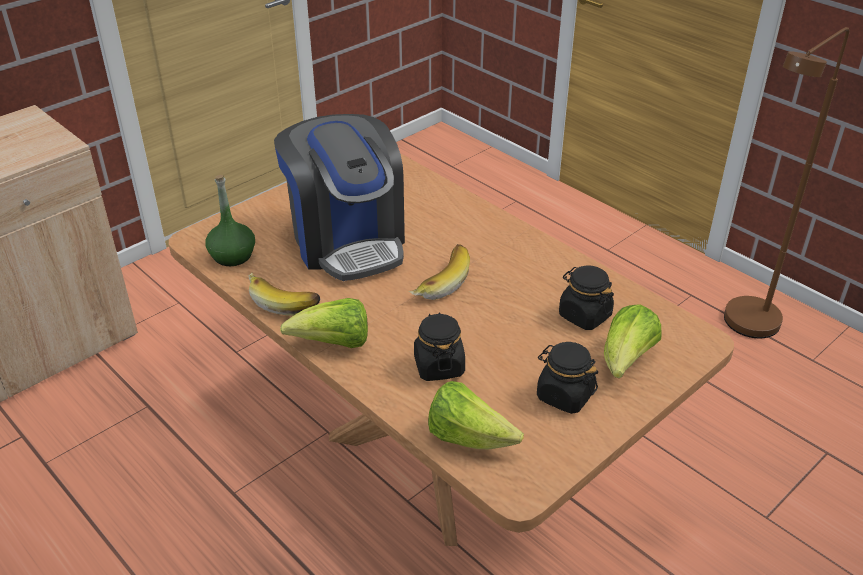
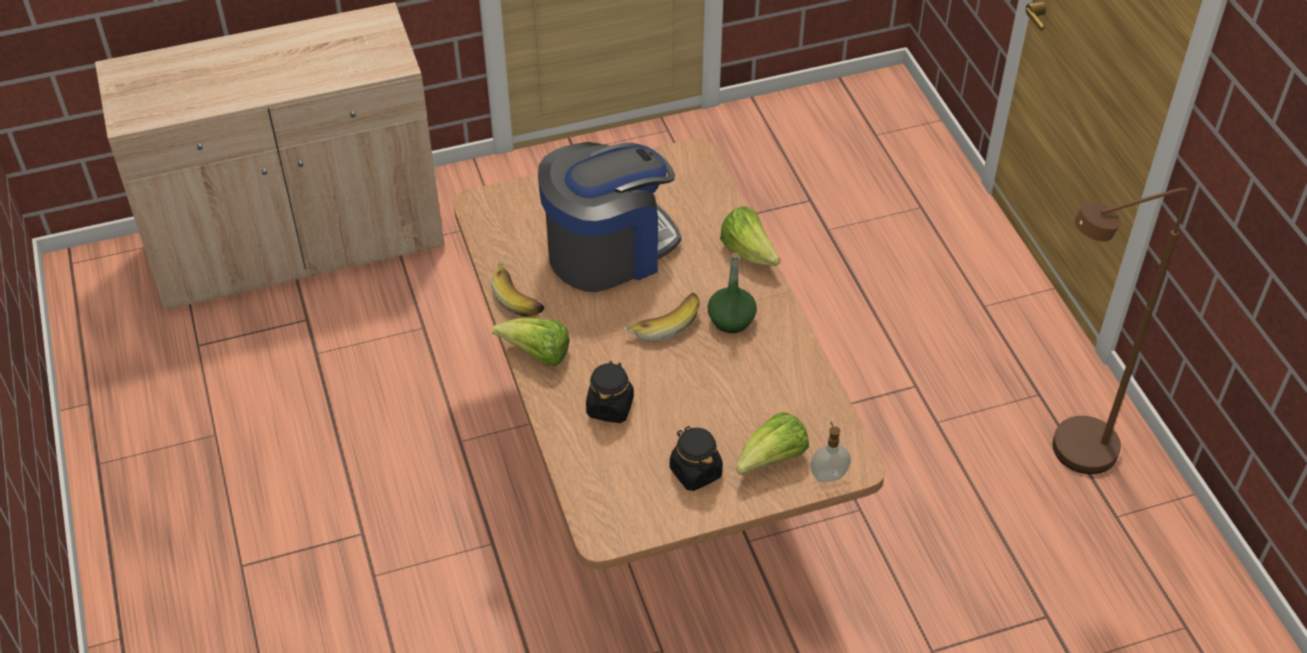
camera: 25 degrees right, 10 degrees up
(232, 256) = (500, 233): green bottle -> green bottle (731, 320)
(347, 241) = (608, 250): coffee machine -> coffee machine turned 120 degrees counterclockwise
(468, 437) = (593, 479): lettuce -> lettuce (749, 252)
(584, 315) = (768, 403): black jar -> none
(686, 356) = (828, 475): none -> soap dispenser

